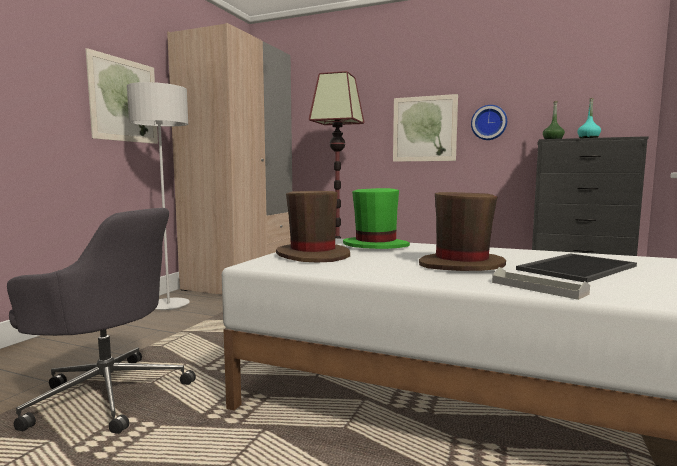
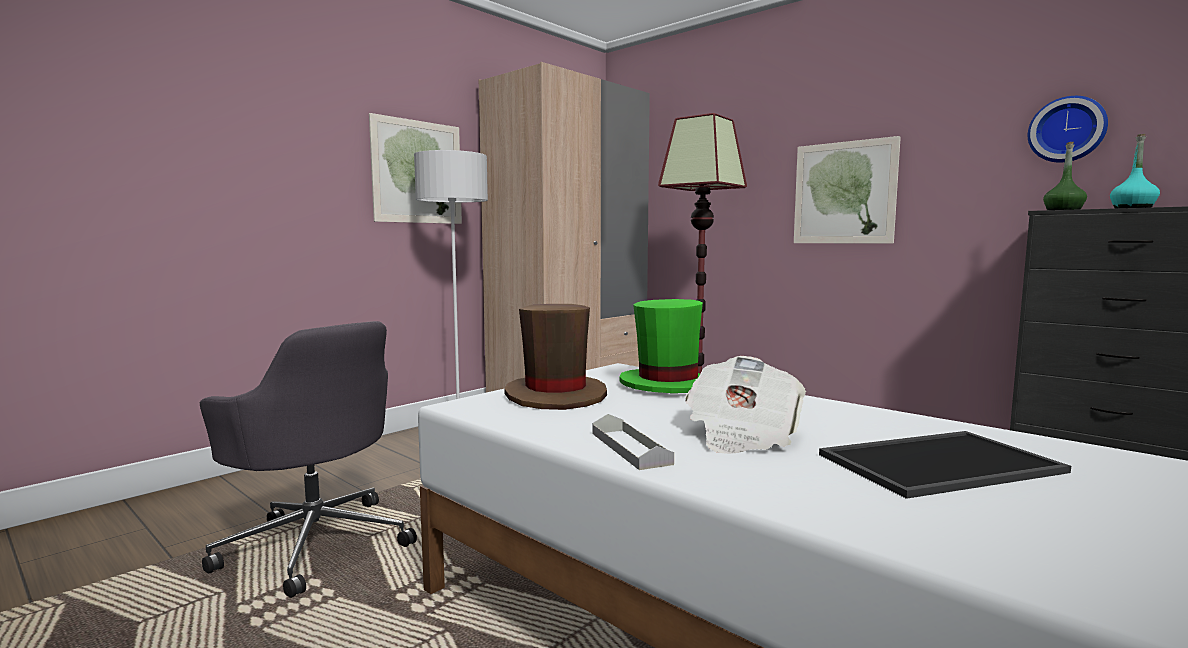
camera: 20 degrees right, 0 degrees up
(461, 265) = (741, 435): brown hat -> newspaper
(489, 122) = (952, 181): wall clock -> wall clock (1067, 130)
(538, 288) = (797, 498): grey tray -> grey tray (630, 448)

